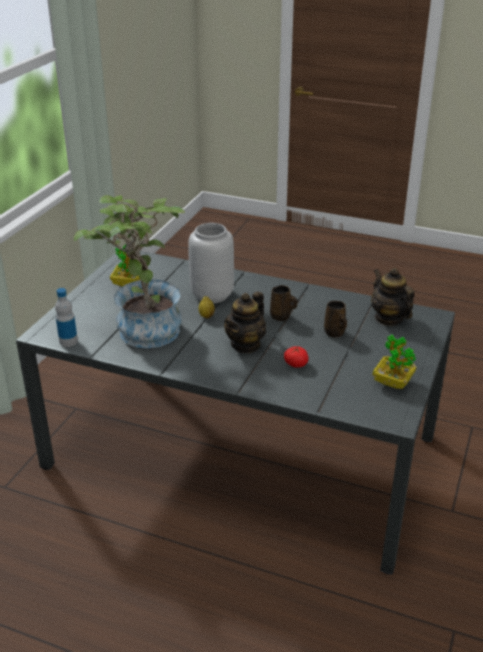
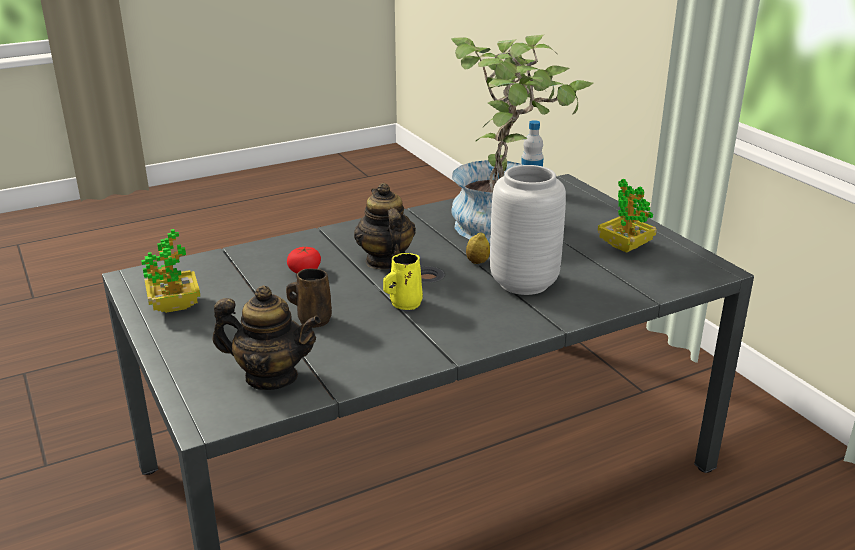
camera: 130 degrees right, 5 degrees down
(281, 317) = (404, 304): brown mug -> yellow mug

